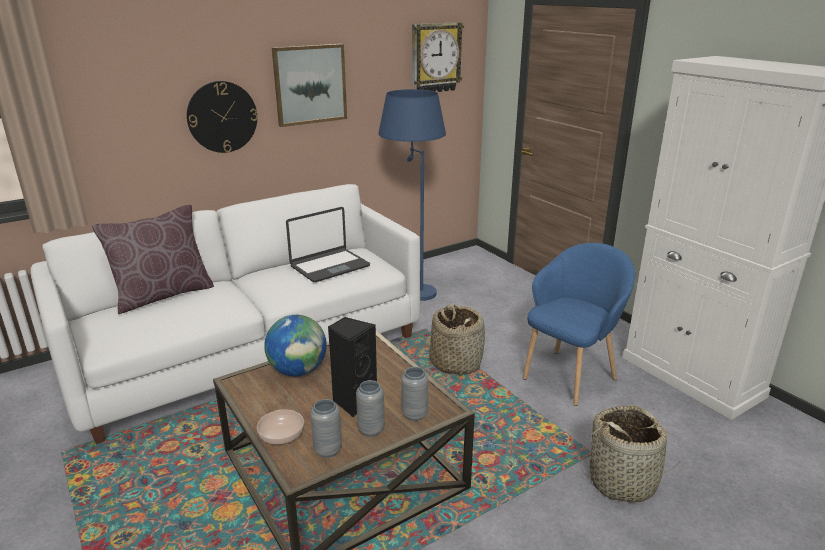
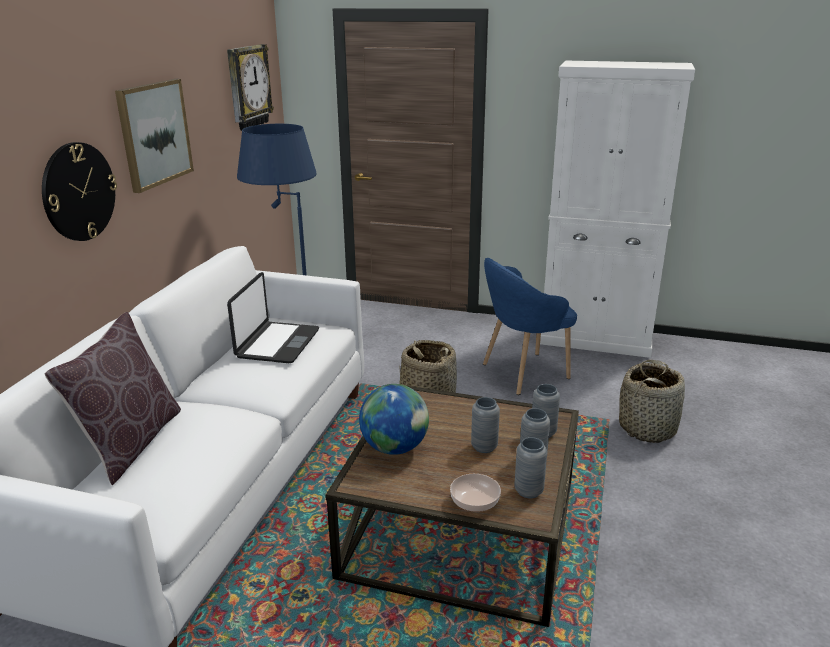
camera: 40 degrees left, 0 degrees up
(353, 402) = (484, 447): black speaker -> grey vase
(570, 376) = (523, 373): blue armchair -> blue armchair turned 120 degrees counterclockwise

